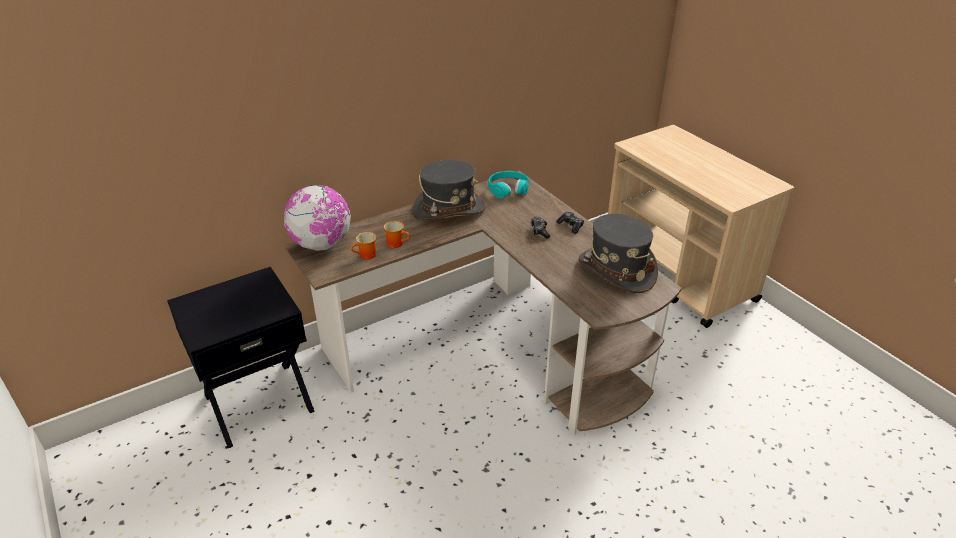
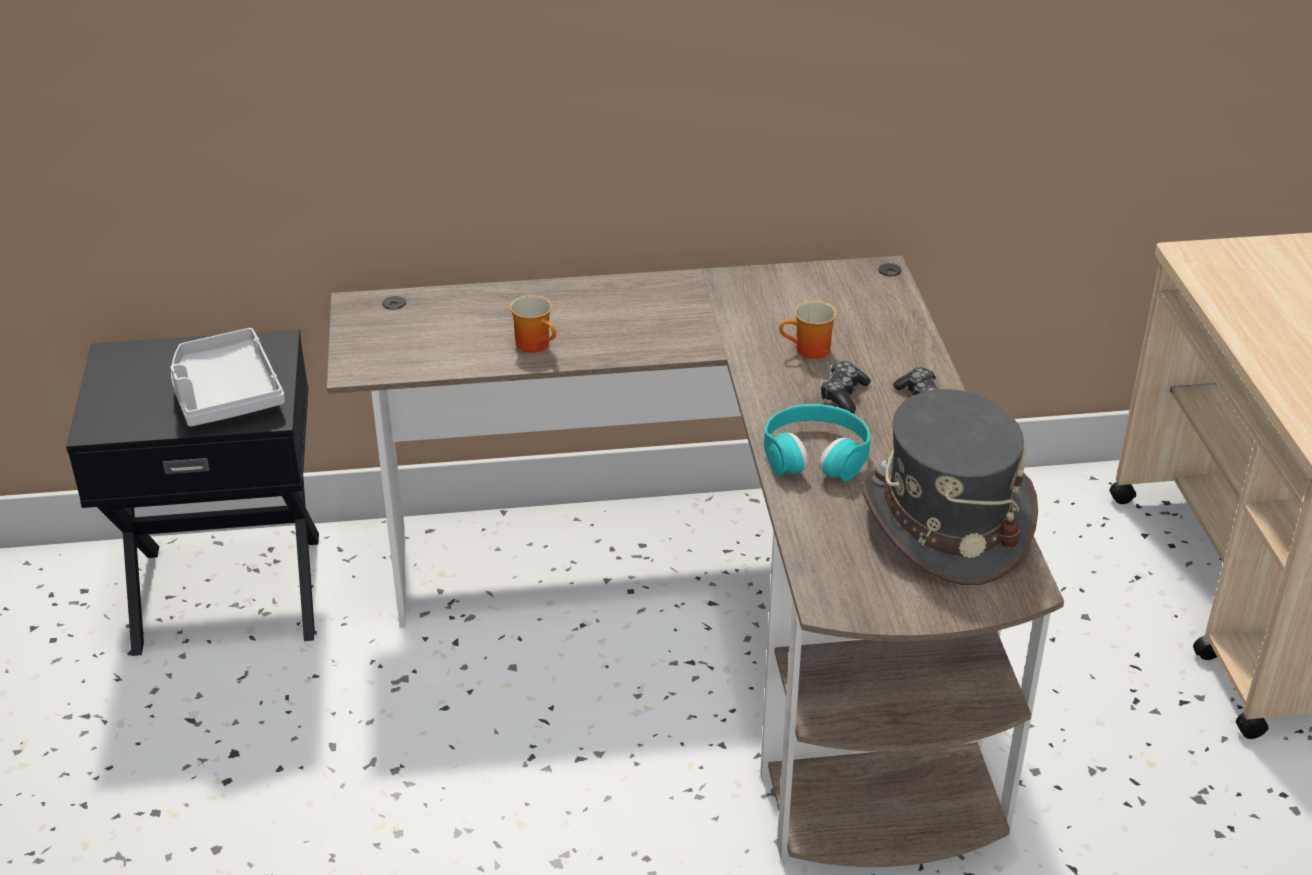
camera: 25 degrees right, 0 degrees up
(255, 305) = (225, 393): none -> grey tray
(322, 244) = (397, 310): globe -> none
(366, 256) = (462, 354): mug -> mug (809, 351)
(448, 210) = (688, 303): grey hat -> none
(508, 189) = (844, 290): turquoise headphones -> turquoise headphones (815, 455)

